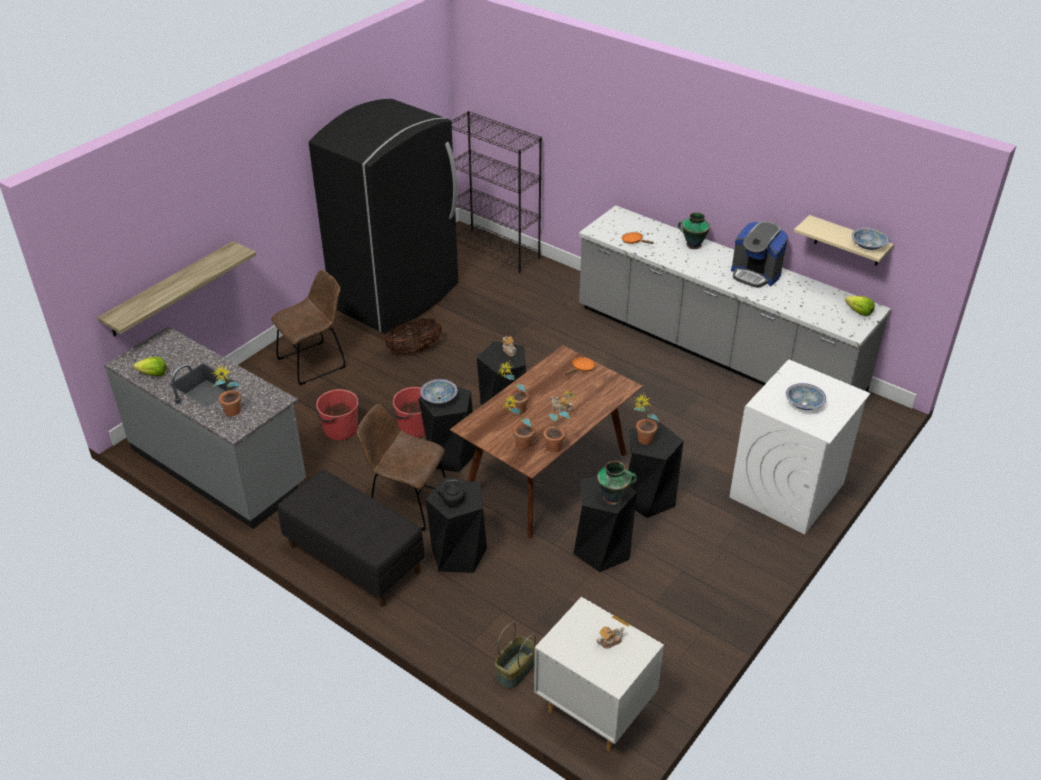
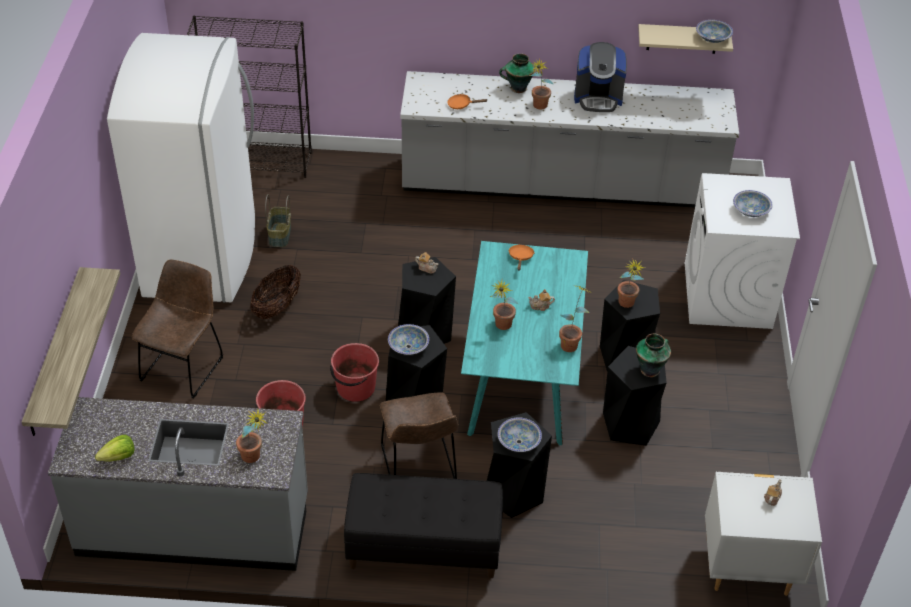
camera: 35 degrees left, 5 degrees up
(397, 297) = (202, 255): black fridge -> white fridge
(405, 503) = (419, 468): brown chair -> brown chair turned 90 degrees counterclockwise
(452, 501) = (519, 442): black kettle -> bowl
(516, 671) = (658, 570): basket -> basket (280, 235)
(519, 445) = (538, 359): potted plant -> potted plant (538, 107)
(547, 475) = (522, 377): brown dining table -> turquoise dining table
(858, 312) = (712, 103): lettuce -> none

